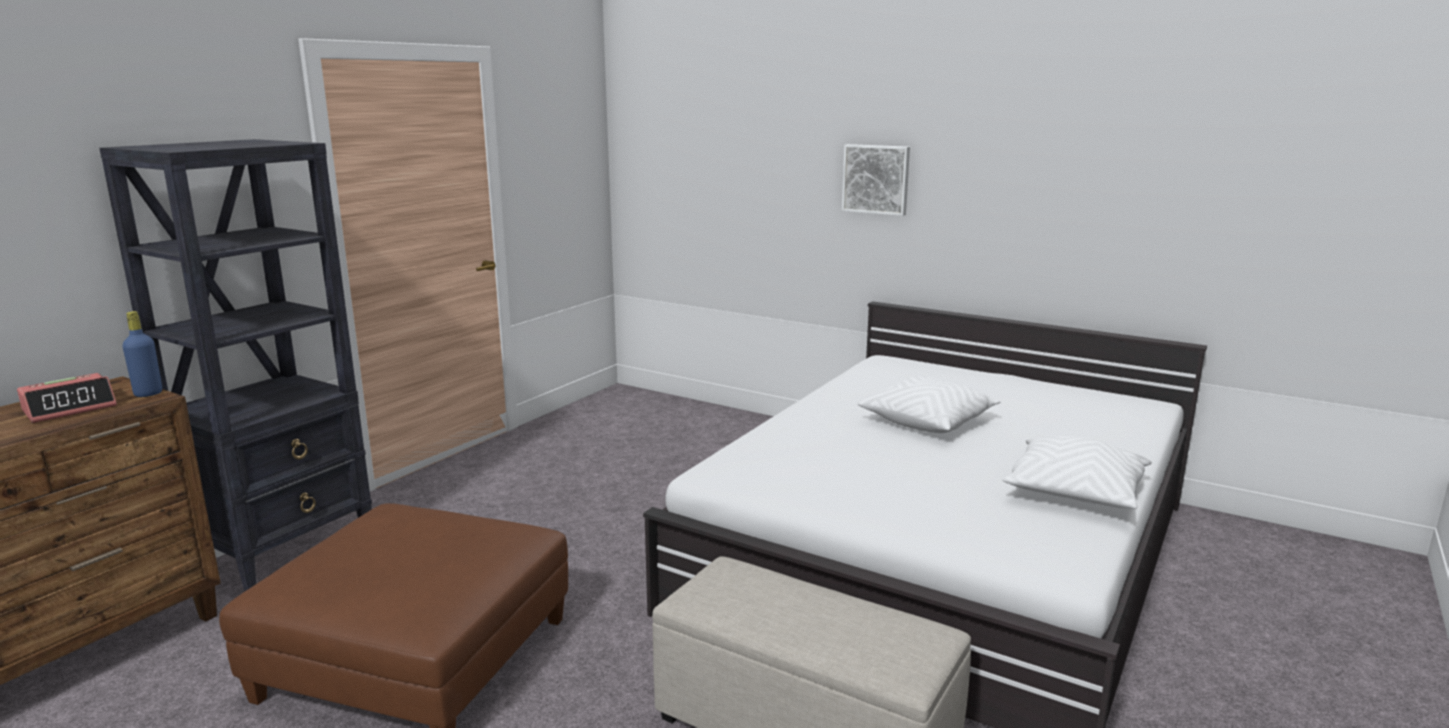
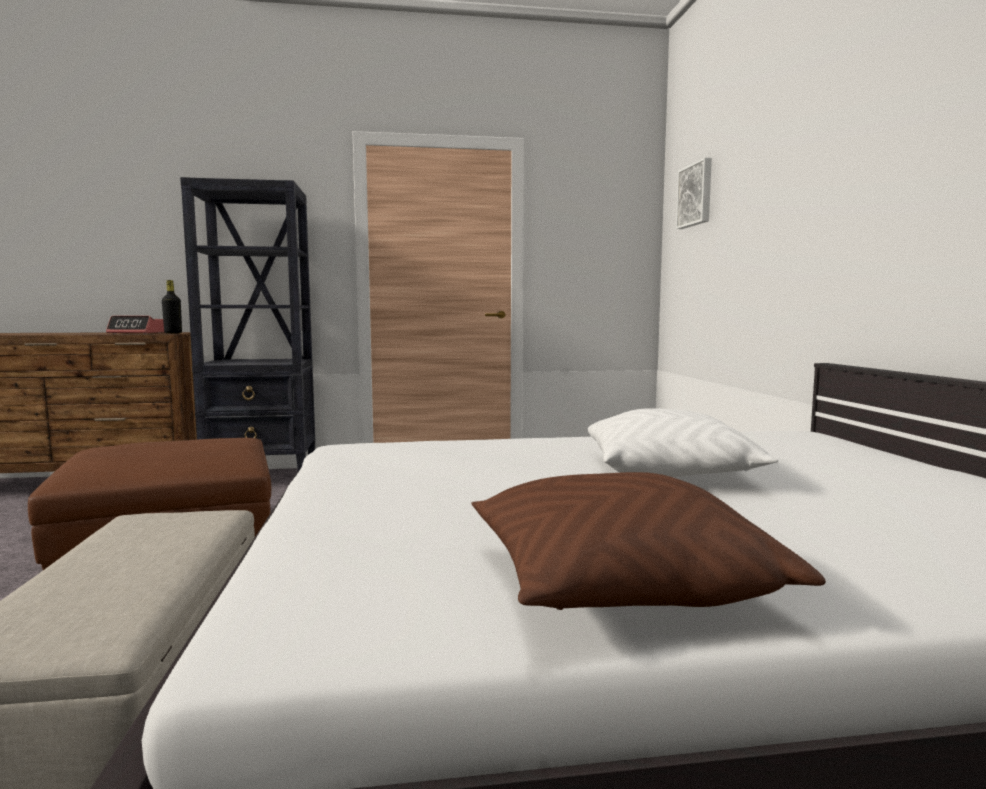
camera: 50 degrees right, 10 degrees down
(148, 393) = (173, 333): blue bottle -> black bottle
(876, 179) = (843, 199): picture -> picture (696, 195)
(1075, 493) = (617, 585): white pillow -> brown pillow

